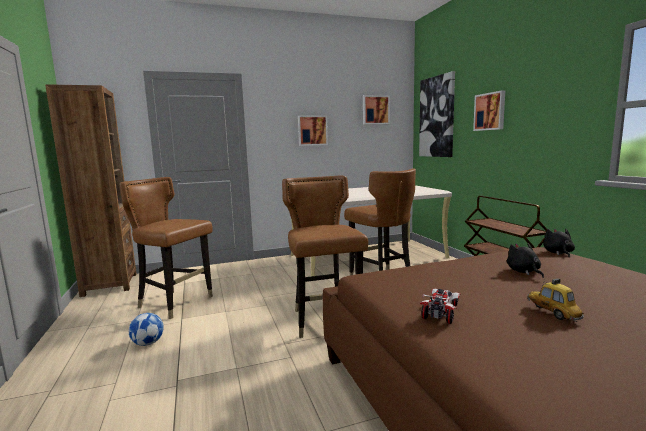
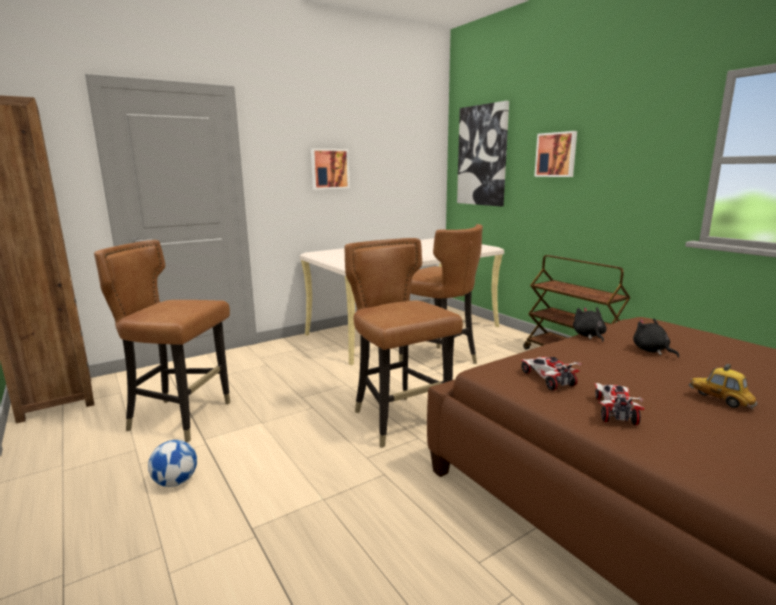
camera: 15 degrees left, 5 degrees up
(375, 110) = (405, 143): picture -> none
(405, 285) = (547, 379): none -> toy car
(558, 253) = (664, 324): black plush toy -> black plush toy (589, 336)

